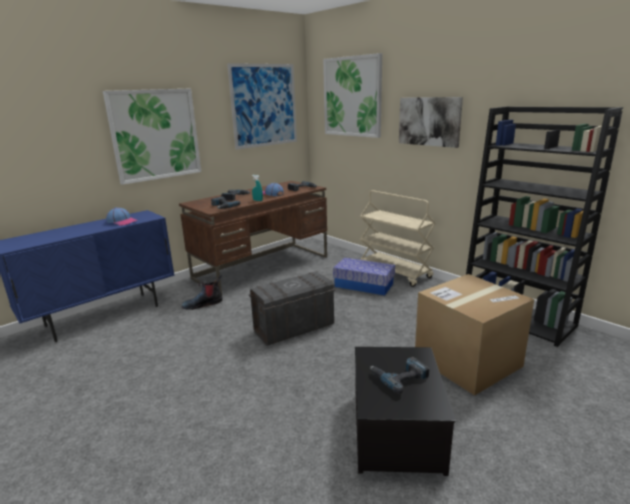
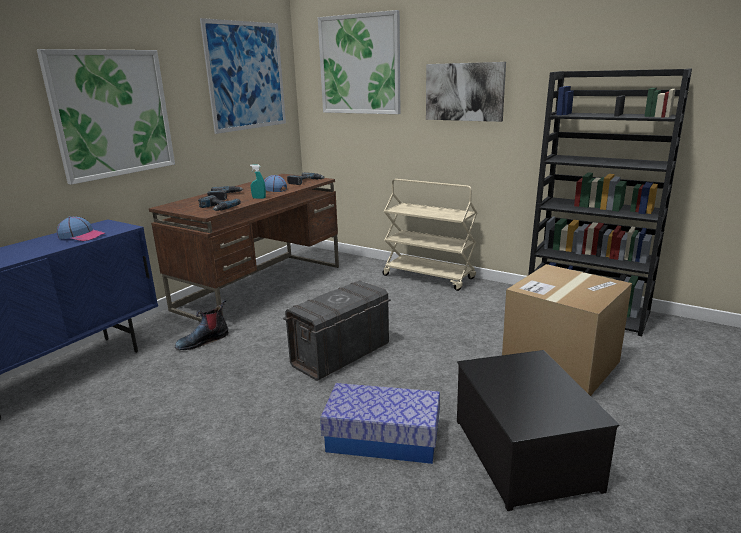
camera: 15 degrees left, 0 degrees up
(364, 285) = (400, 295): storage box -> storage box (383, 438)
(399, 377) = (530, 387): power drill -> none

